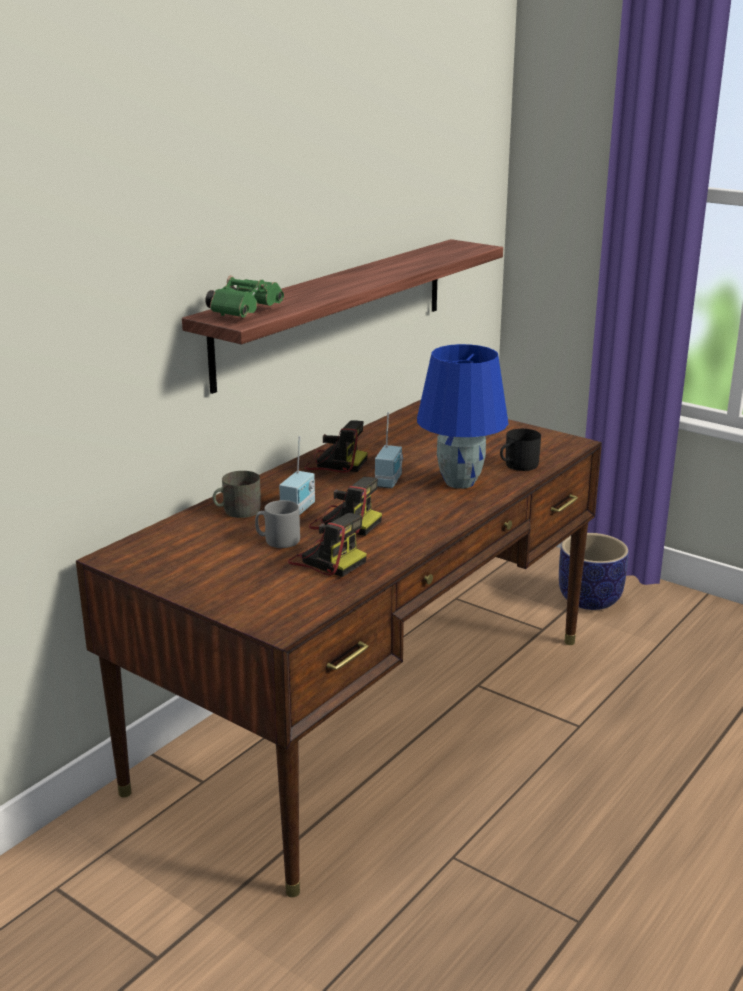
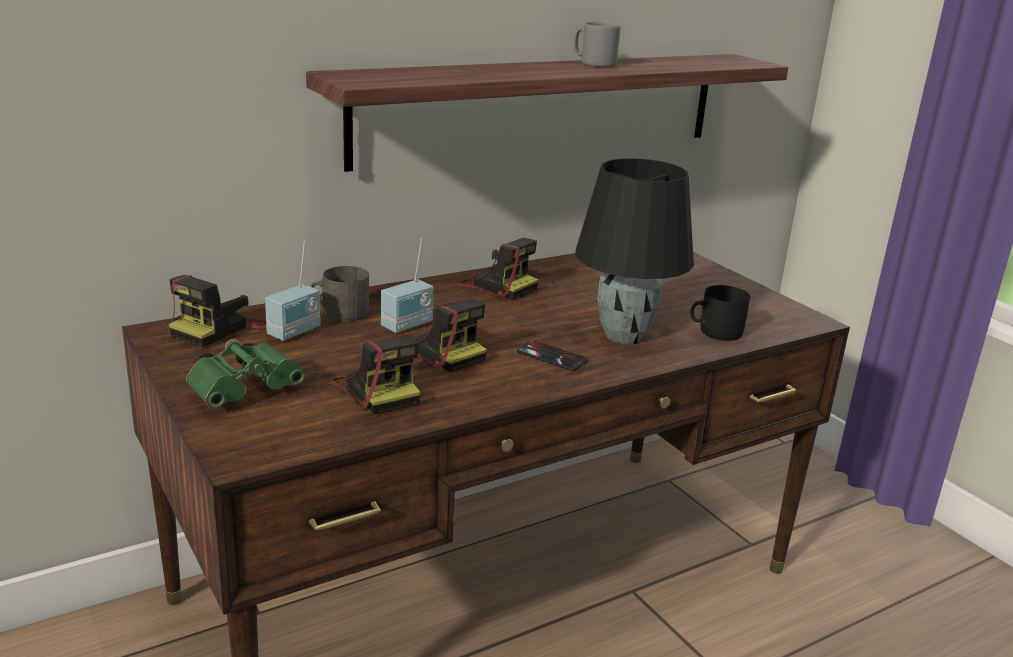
camera: 20 degrees right, 0 degrees up
(157, 544) = (219, 329): none -> camera
(245, 313) = (380, 76): green binoculars -> green binoculars (247, 391)
(278, 541) = (348, 354): grey mug -> grey mug (594, 63)
(390, 481) = (541, 317): radio -> radio (295, 332)
(423, 508) = (552, 356): none -> phone
(459, 483) = (623, 337): blue table lamp -> black table lamp
(590, 600) = (830, 524): planter -> none

